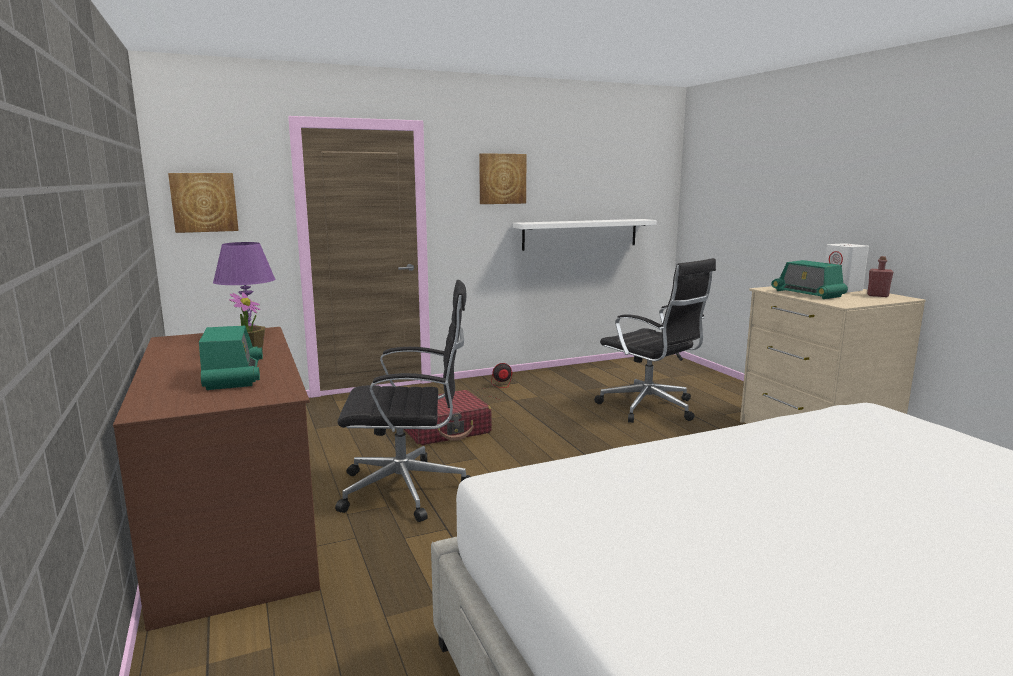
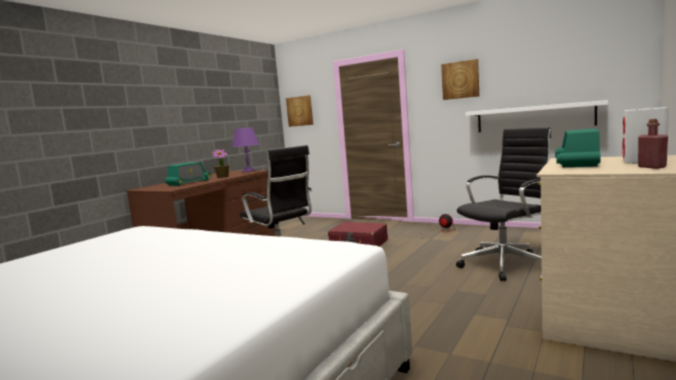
camera: 55 degrees right, 5 degrees down
(650, 408) = (506, 264): black office chair -> black office chair turned 135 degrees counterclockwise

